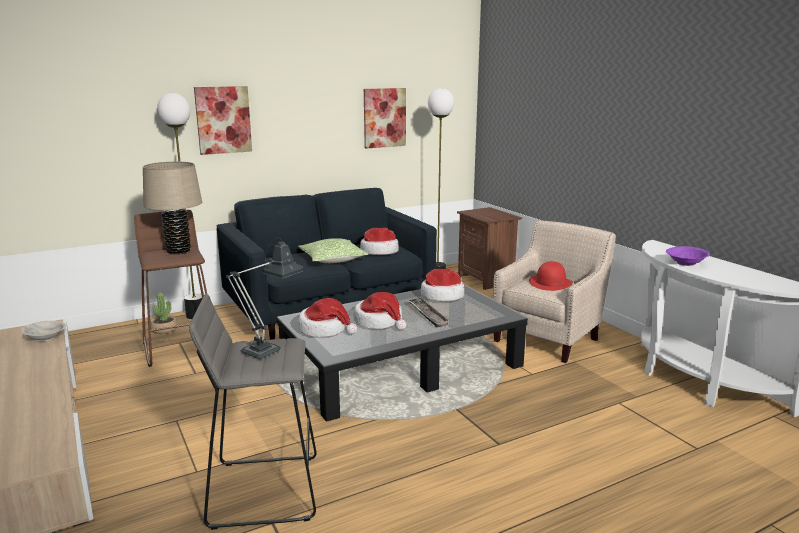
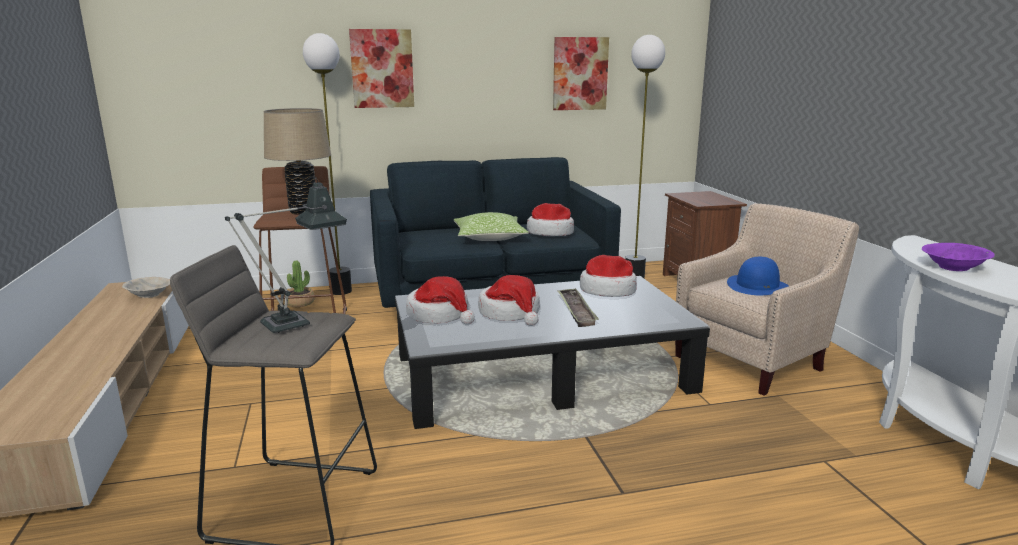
camera: 15 degrees right, 0 degrees up
(550, 283) = (757, 286): red hat -> blue hat

